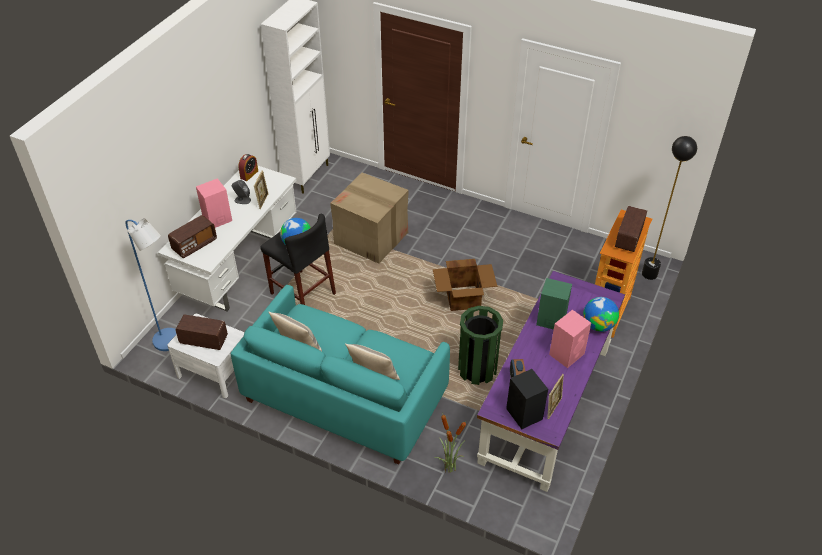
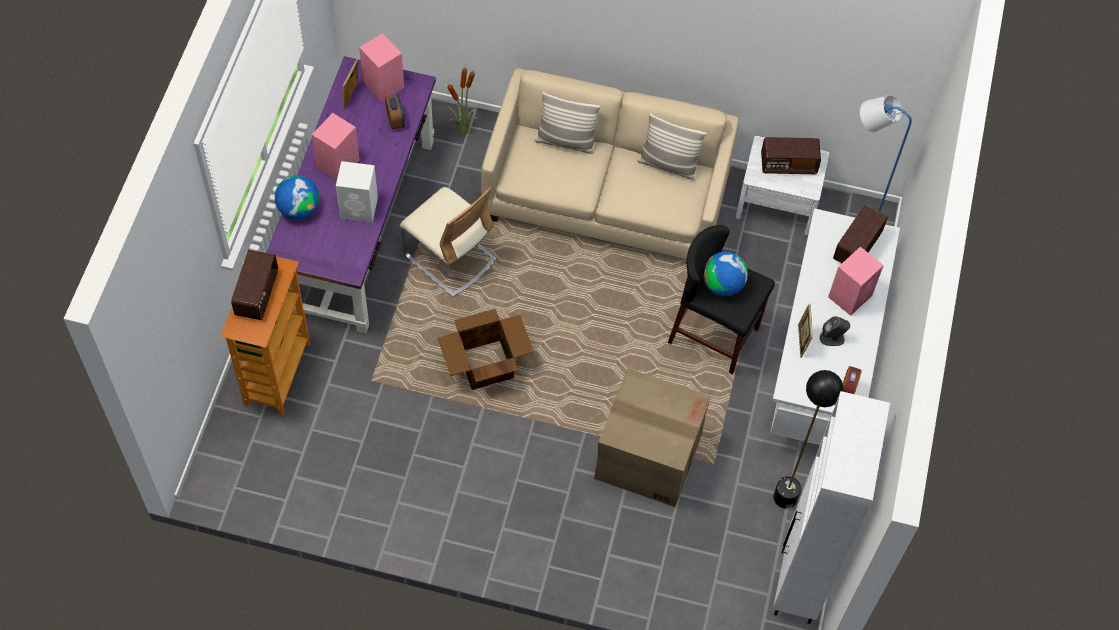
camera: 165 degrees right, 15 degrees up
(344, 396) = (607, 196): turquoise sofa -> beige sofa
(477, 369) = (449, 257): green trash can -> beige chair
(524, 414) = (383, 84): black speaker -> pink speaker
(550, 320) = (360, 208): green speaker -> white speaker
(649, 274) = (211, 457): black floor lamp -> black floor lamp (785, 497)

